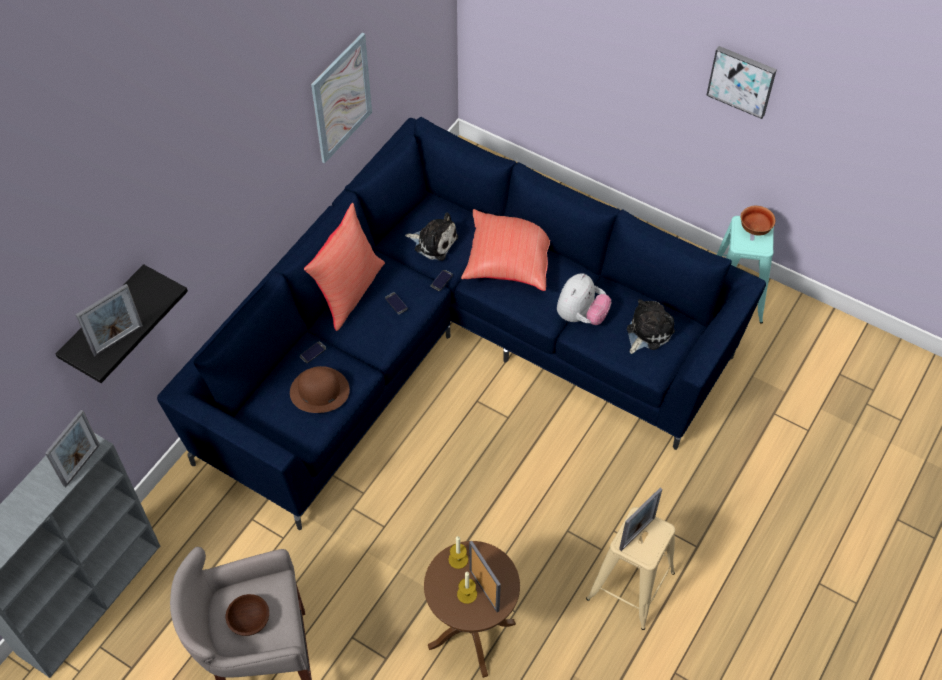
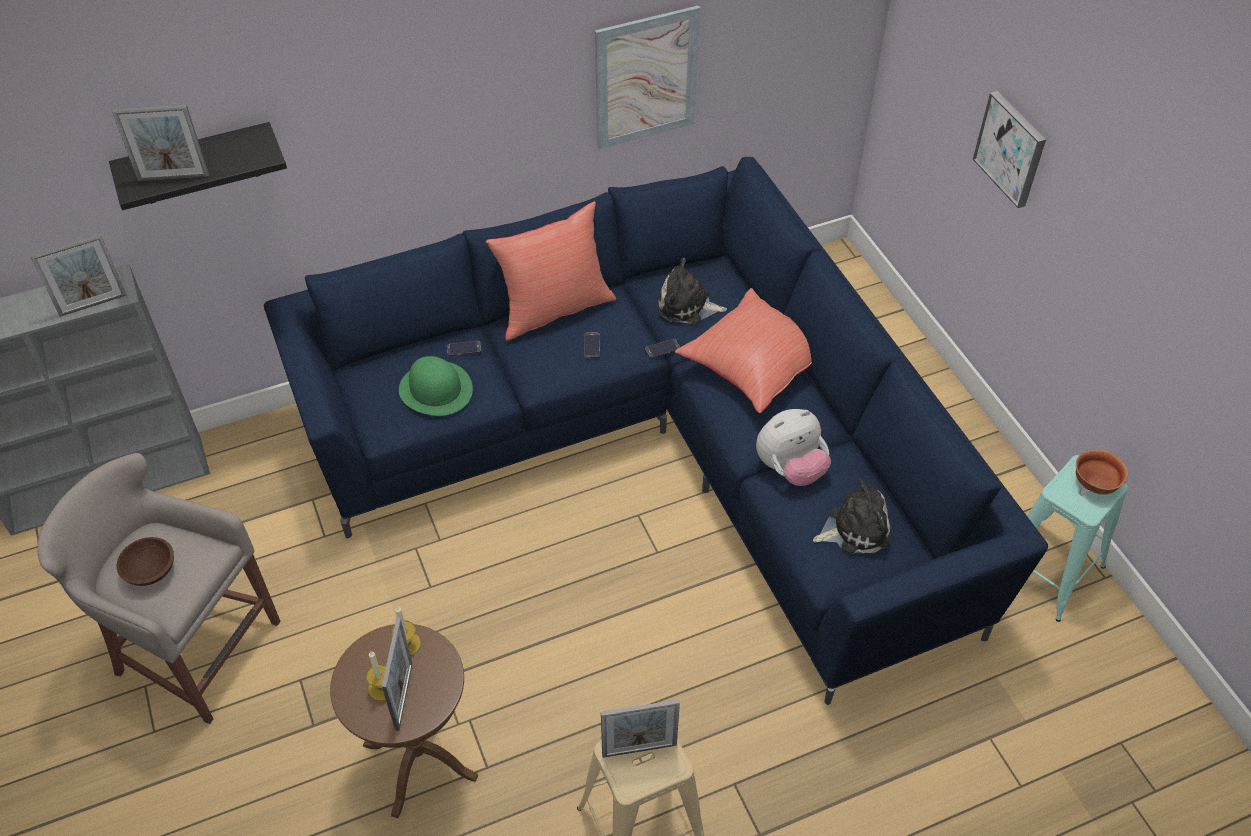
camera: 35 degrees right, 5 degrees down
(319, 391) = (435, 389): brown hat -> green hat
(433, 242) = (687, 305): plush toy -> plush toy turned 135 degrees clockwise
(742, 80) = (1148, 258): picture -> picture (1011, 148)

